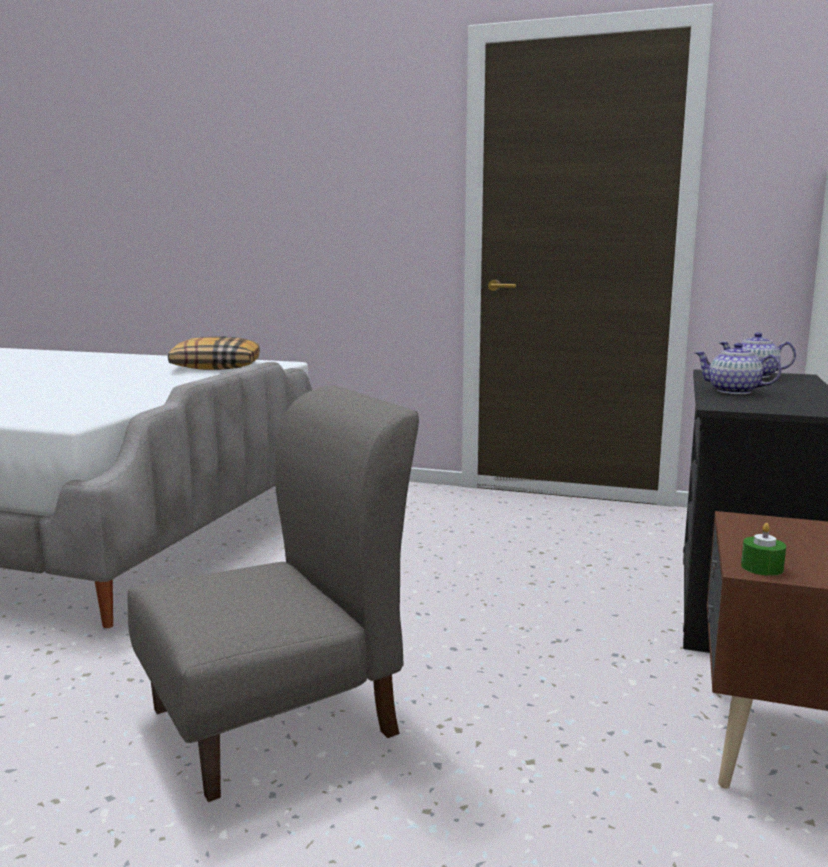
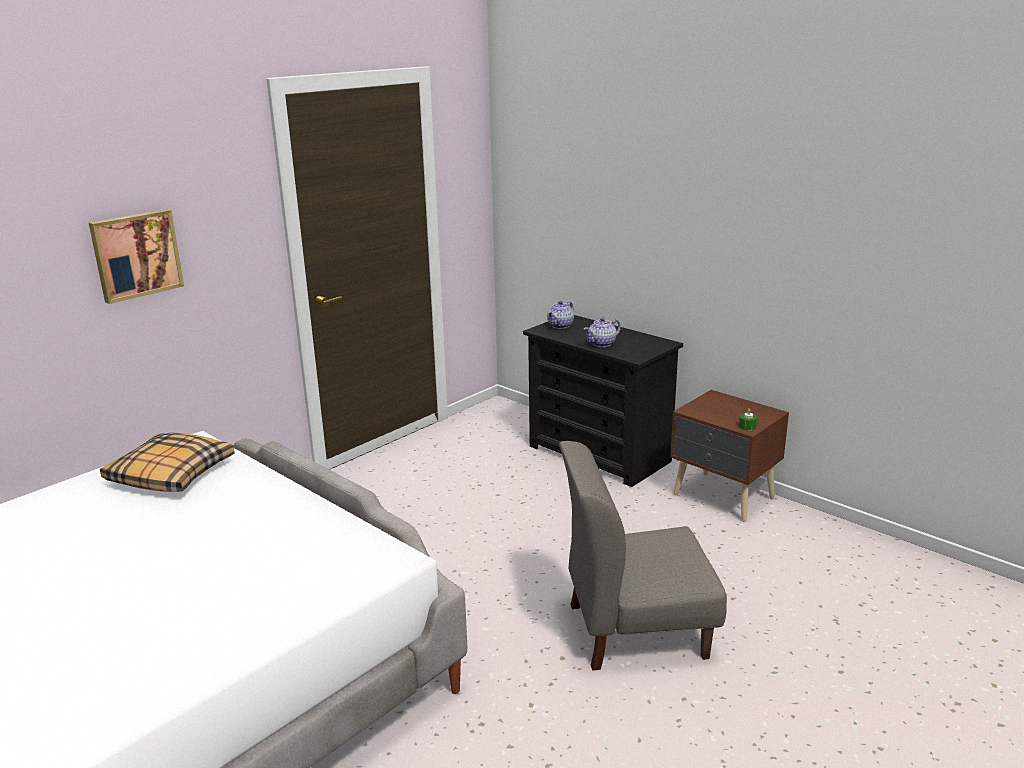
camera: 65 degrees left, 10 degrees up
(276, 721) = (635, 630): grey chair -> grey chair turned 90 degrees counterclockwise
(312, 192) = (136, 255): none -> picture

